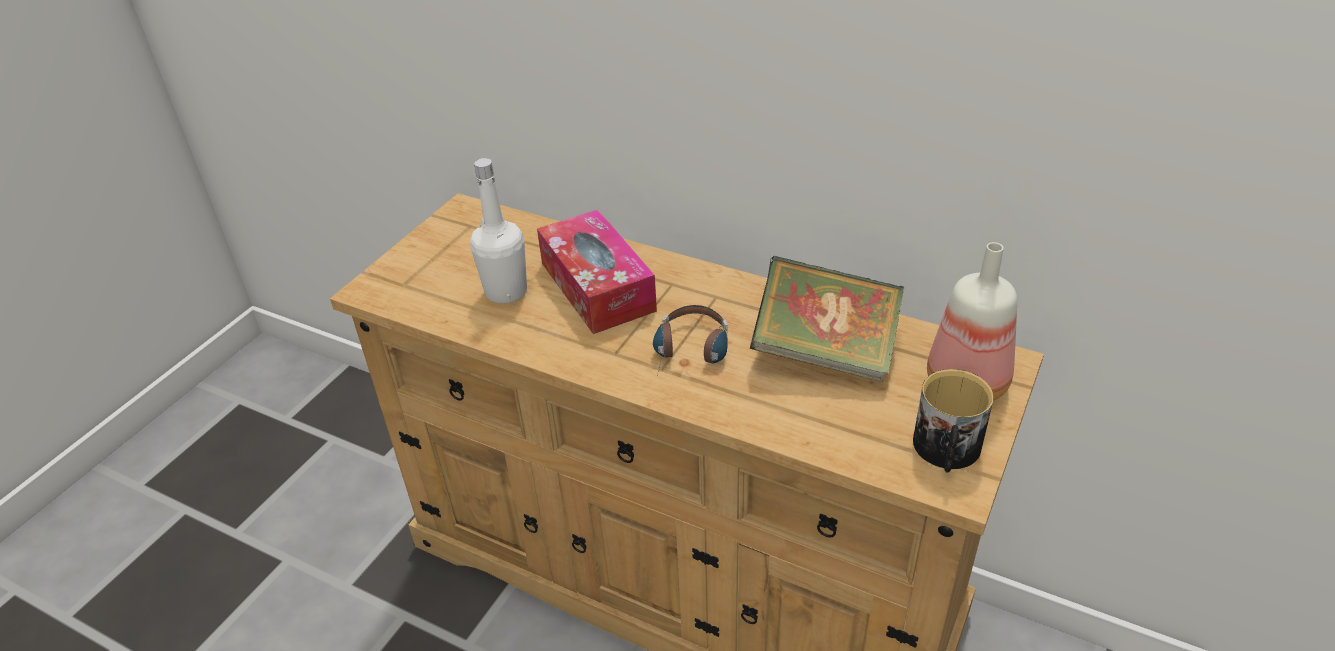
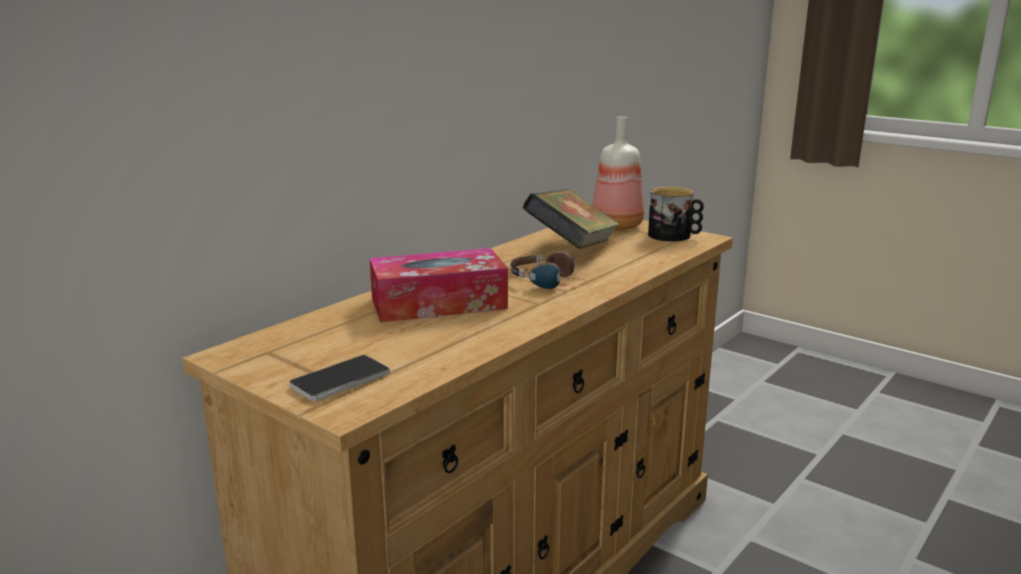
camera: 80 degrees left, 20 degrees down
(418, 274) = (340, 380): none -> phone
(506, 291) = (414, 339): white bottle -> none

